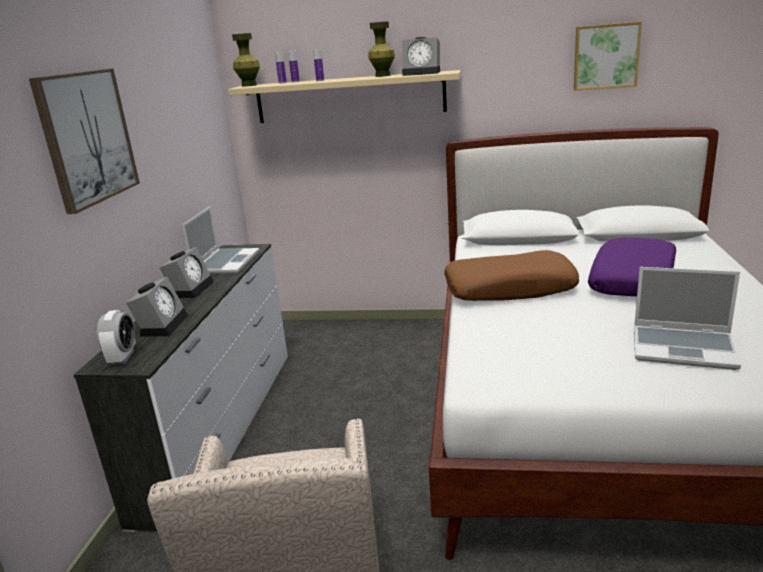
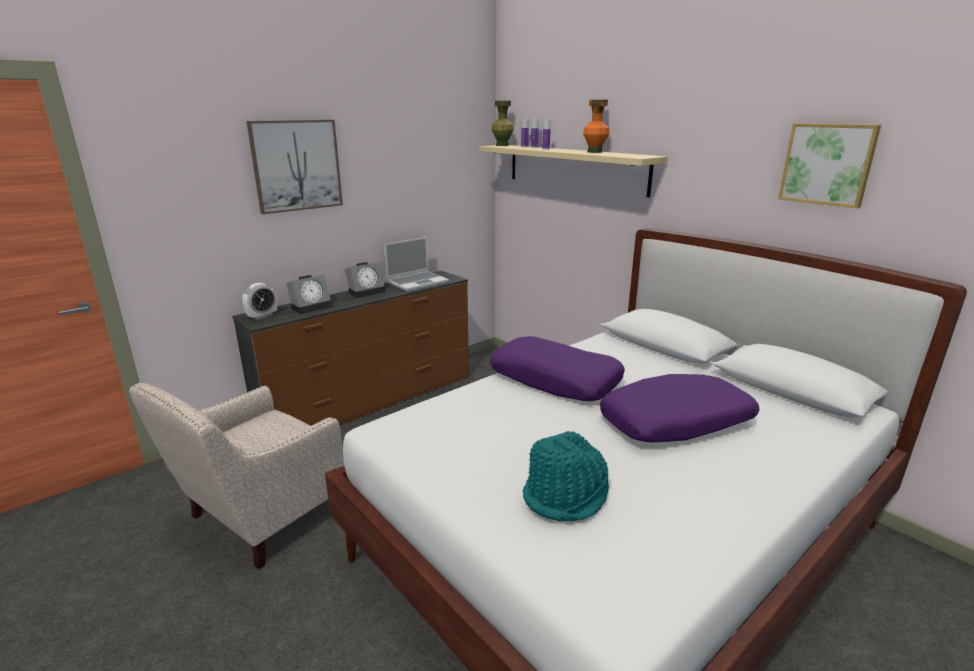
camera: 40 degrees right, 0 degrees up
(222, 427) = (371, 402): white dresser -> brown dresser
(382, 76) = (594, 152): green vase -> orange vase
(423, 73) = (623, 154): alarm clock -> none
(509, 289) = (555, 380): brown pillow -> purple pillow
(684, 348) = (566, 496): laptop -> turquoise hat

